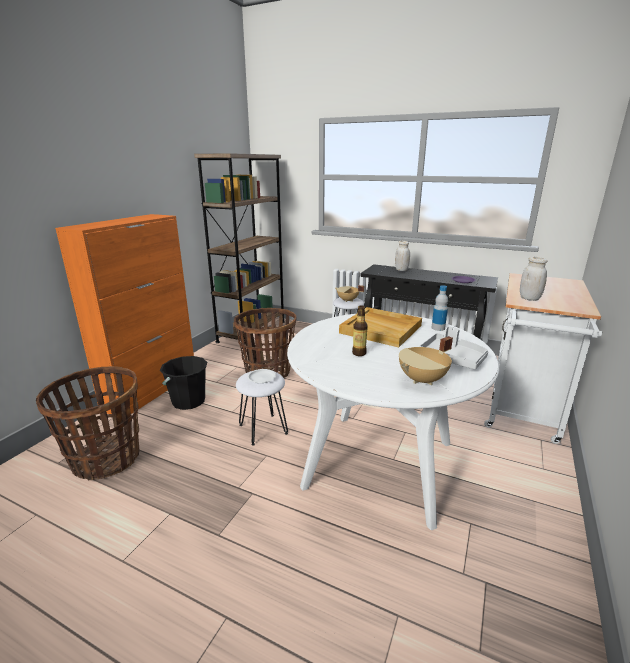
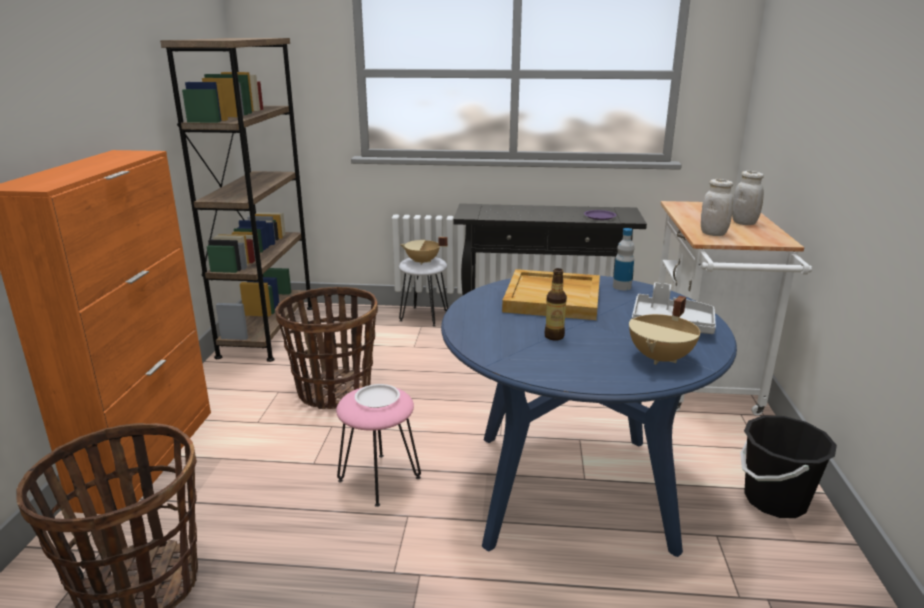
camera: 20 degrees left, 0 degrees up
(188, 401) = (229, 462): black bucket -> black bucket (775, 500)
(263, 429) = (378, 478): white stool -> pink stool
(380, 463) = (571, 489): white dining table -> blue dining table
(401, 270) = (506, 208): white jar -> white jar (744, 223)

